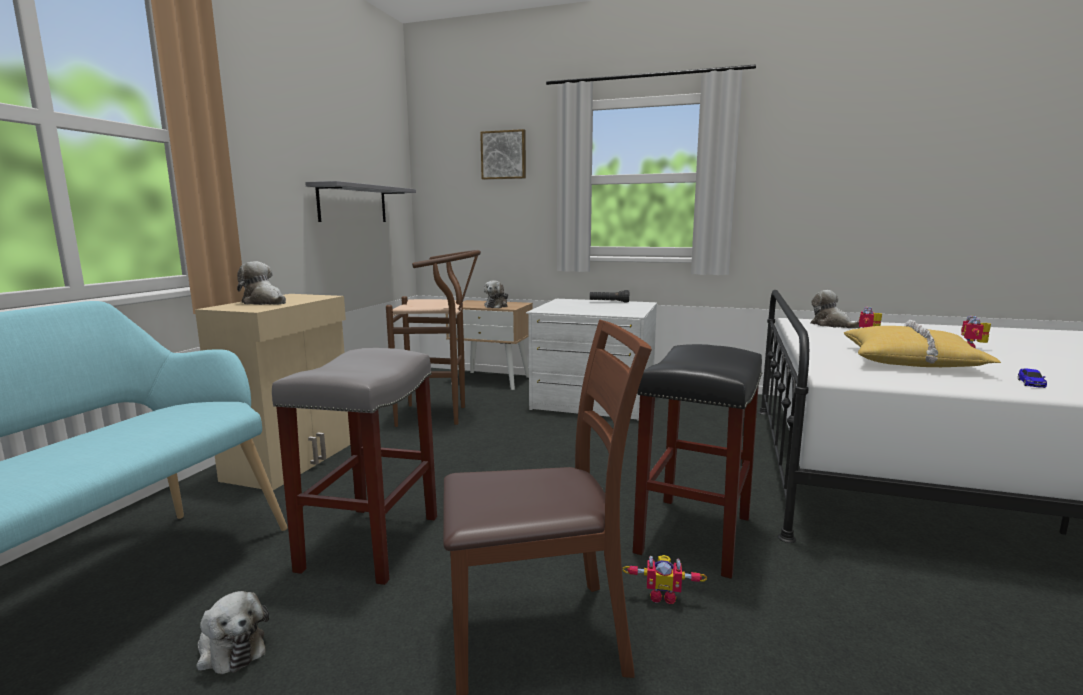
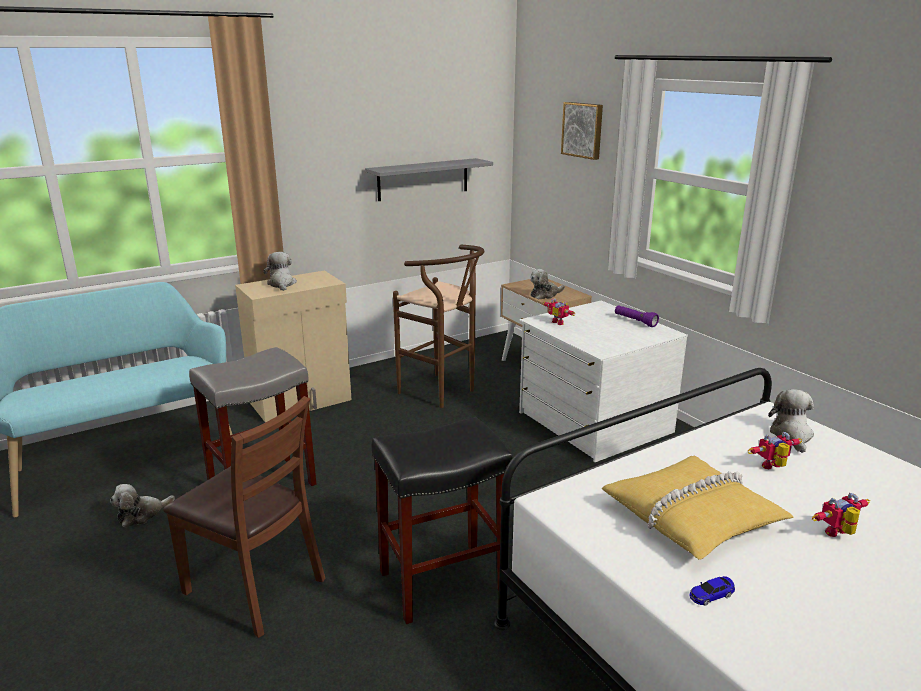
camera: 40 degrees right, 10 degrees up
(230, 648) = (141, 514): plush toy -> plush toy turned 60 degrees clockwise
(609, 302) = (635, 321): black flashlight -> purple flashlight
(662, 596) = (348, 608): toy robot -> toy robot (559, 322)

